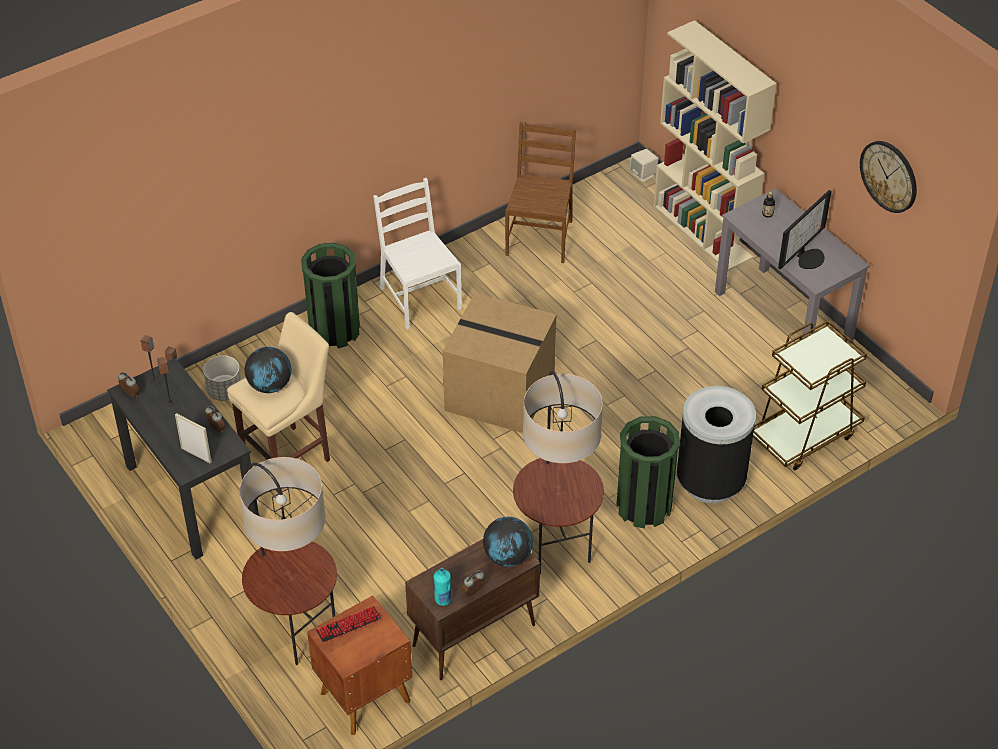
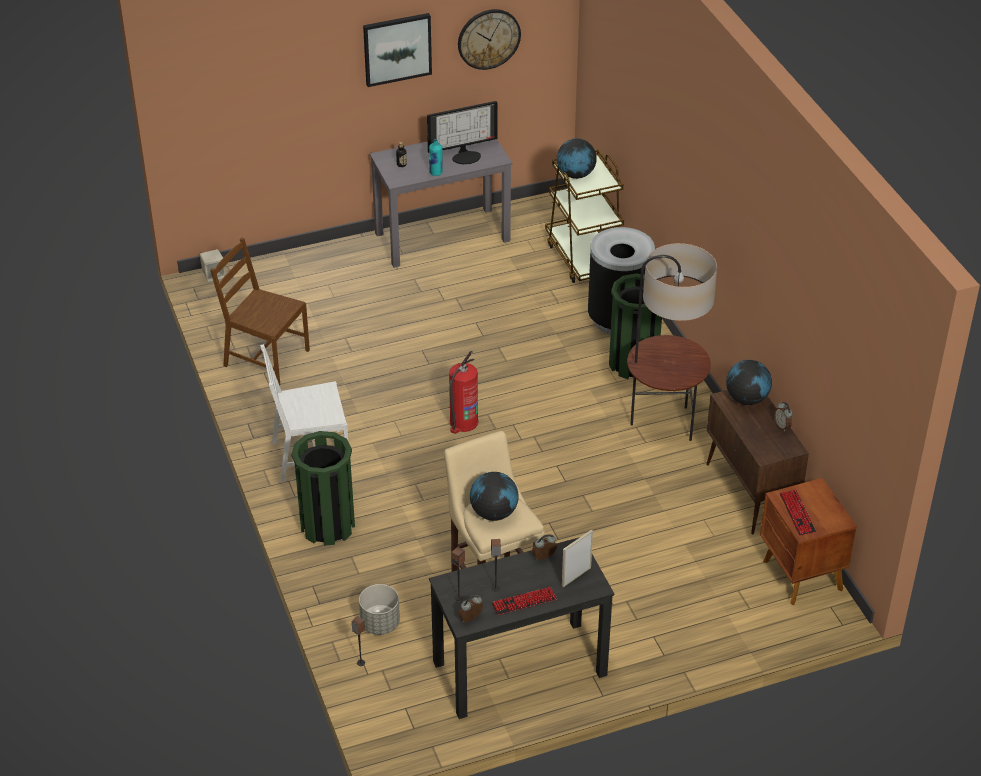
camera: 75 degrees left, 5 degrees down
(157, 425) = (524, 602): none -> keyboard
(296, 631) = (717, 611): floor lamp -> none
(443, 600) = (786, 446): turquoise bottle -> turquoise bottle (436, 172)
(501, 391) = (463, 422): cardboard box -> fire extinguisher
(703, 232) = (312, 257): beige bookcase -> none
(808, 257) = (466, 156): monitor -> monitor turned 105 degrees clockwise
(816, 111) = (397, 48): none -> picture
(816, 346) = (575, 175): none -> globe

